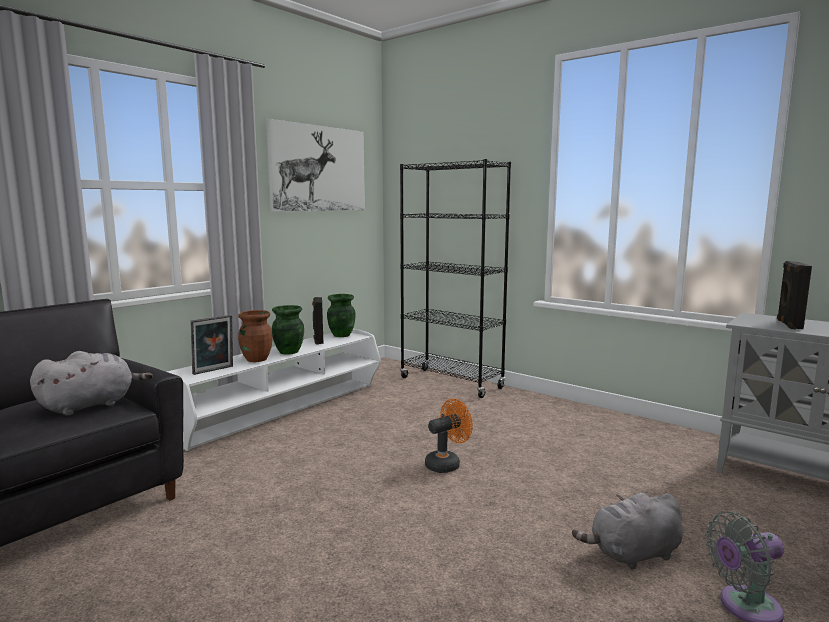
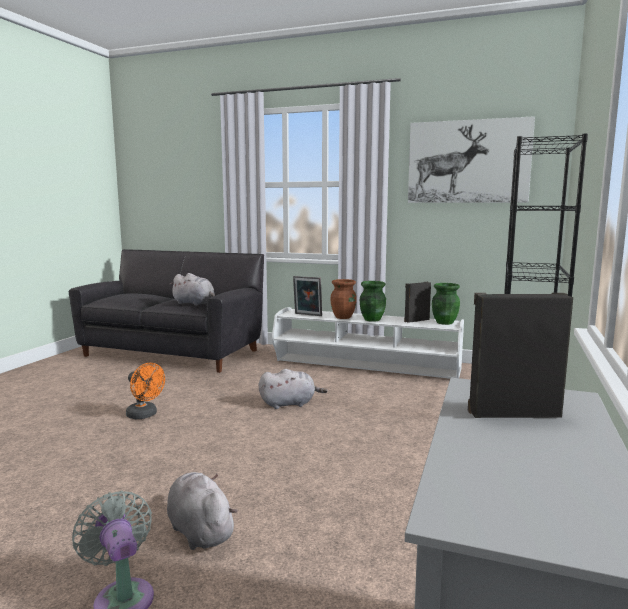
camera: 70 degrees right, 0 degrees up
(355, 466) = (290, 404): none -> grey plush toy
(447, 464) = (320, 433): orange fan -> orange fan (145, 415)

